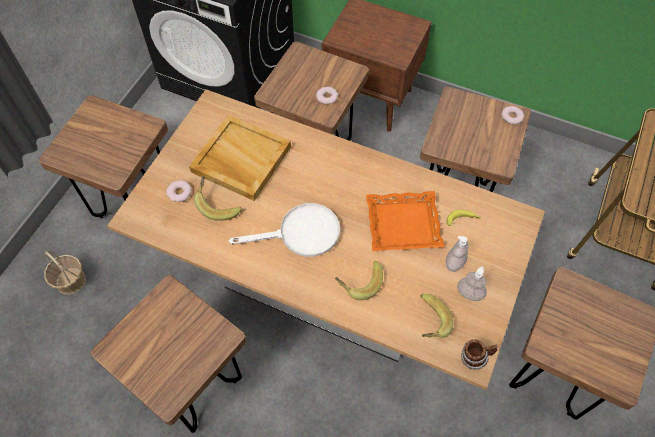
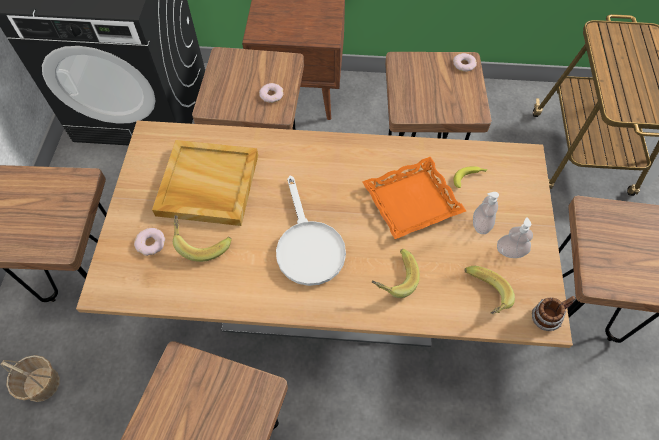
camera: 20 degrees left, 0 degrees up
(300, 234) = (307, 246): white frying pan -> white frying pan turned 105 degrees clockwise

